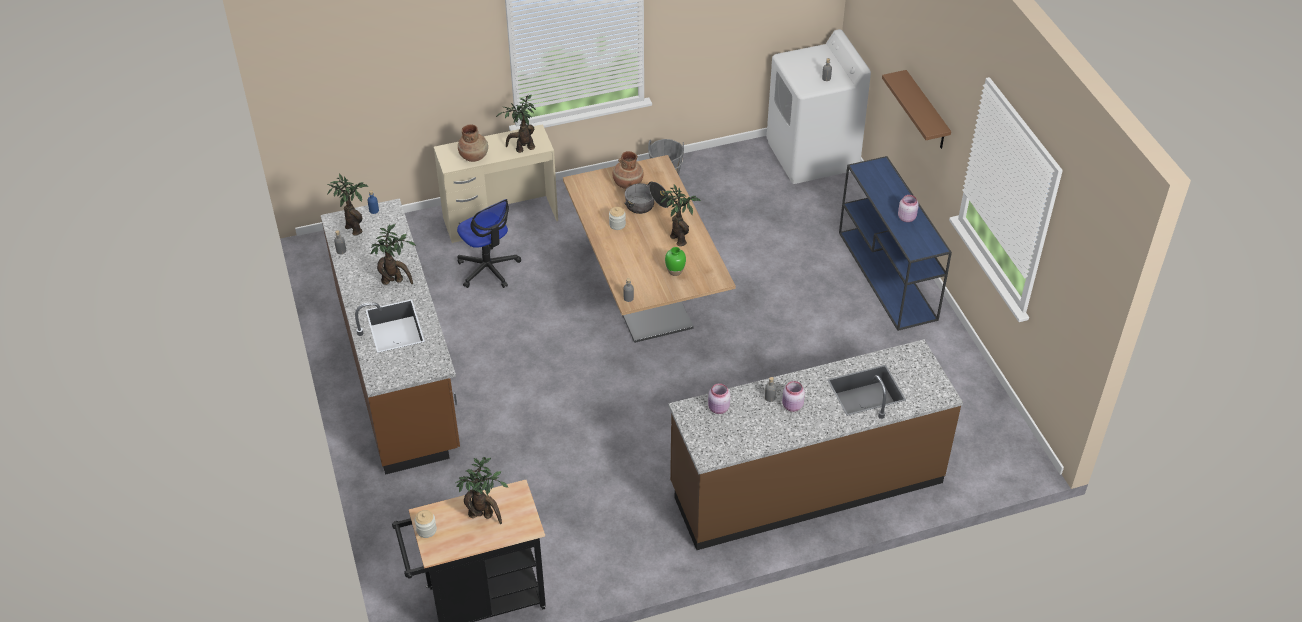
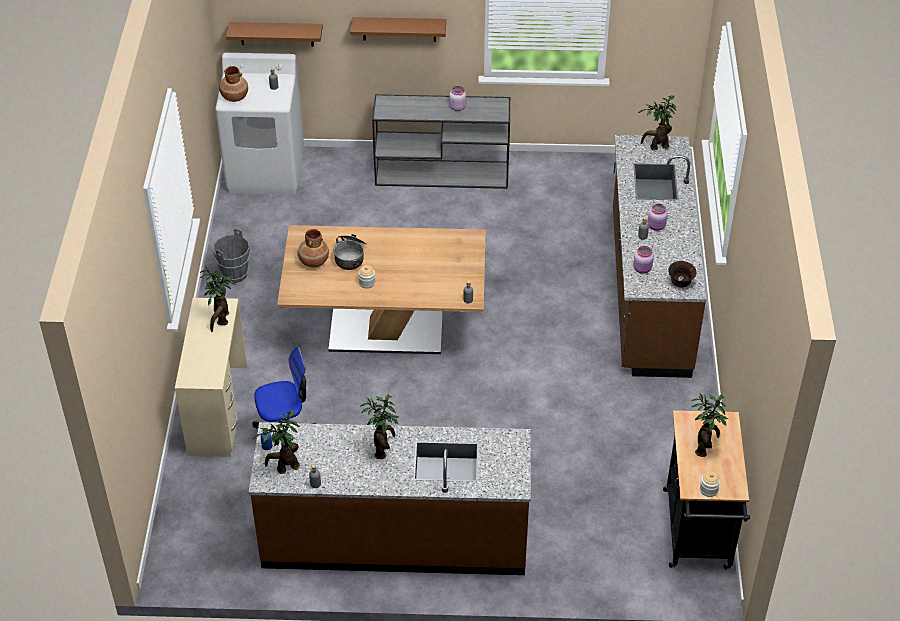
camera: 70 degrees left, 0 degrees up
(474, 156) = (210, 359): brown vase -> brown vase (234, 97)
(675, 271) = (449, 261): green vase -> none
(678, 238) = (407, 248): potted plant -> potted plant (656, 146)
(711, 444) = (680, 284): none -> brown bowl
(870, 42) = (276, 34): none -> brown shelf
(888, 276) = (443, 173): blue console table -> grey console table

